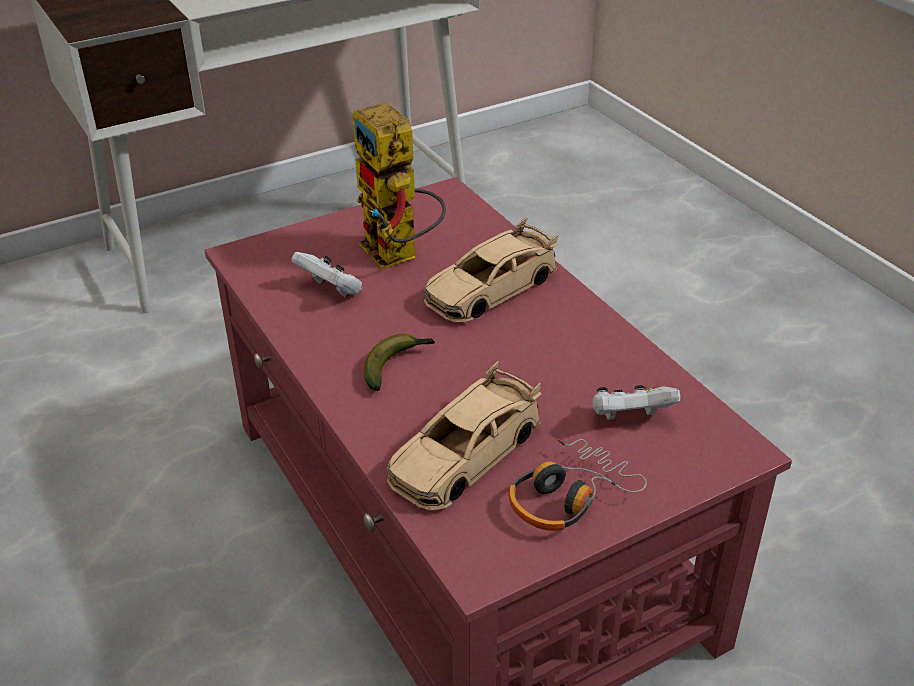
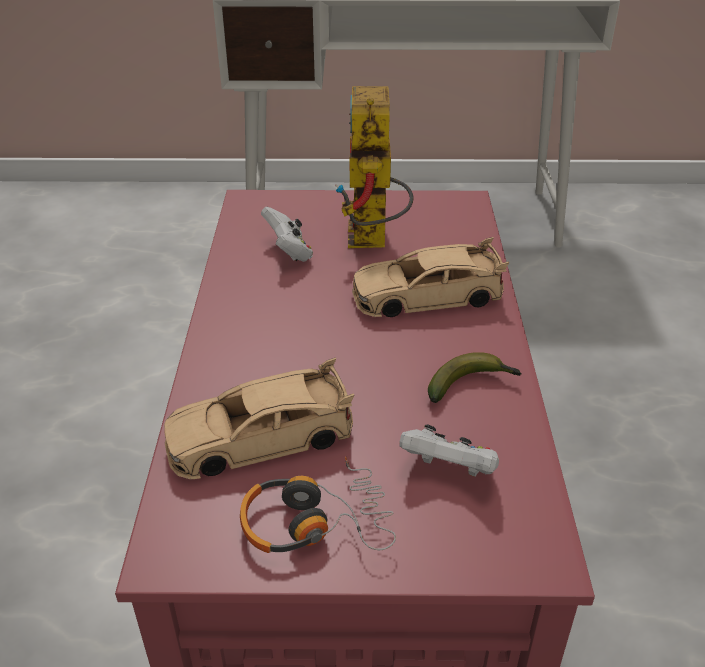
camera: 30 degrees right, 0 degrees up
(397, 366) = (280, 334): banana -> banana (471, 385)

